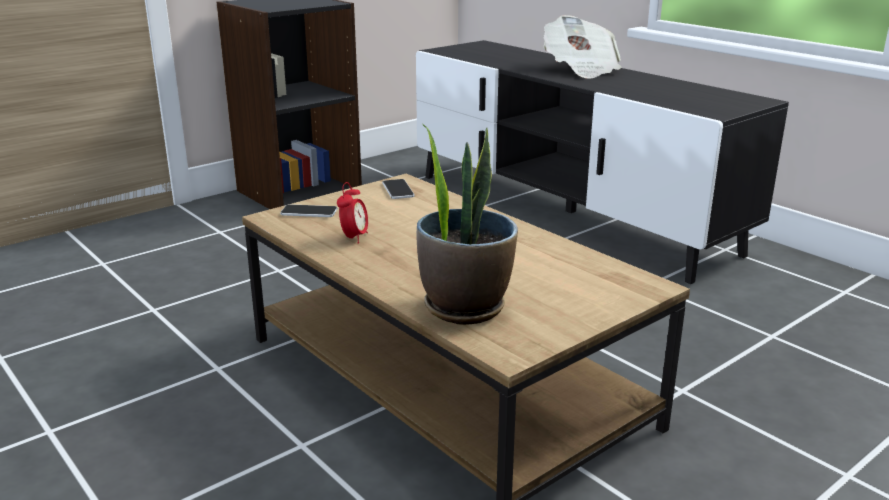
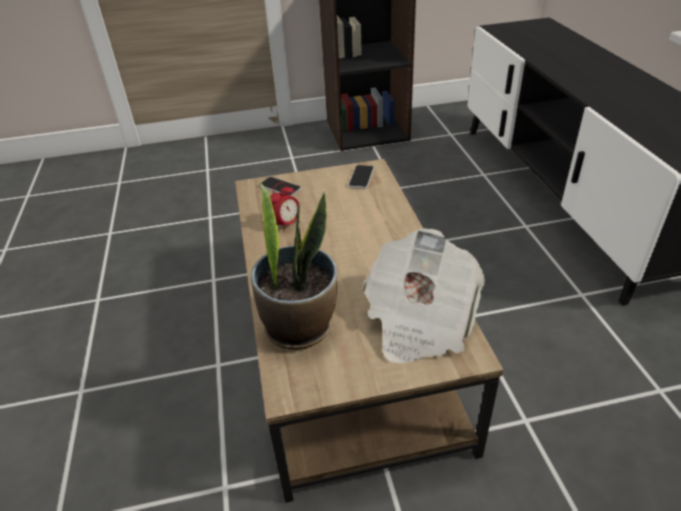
camera: 30 degrees right, 15 degrees up
(580, 69) = (602, 71): newspaper -> newspaper (419, 320)

